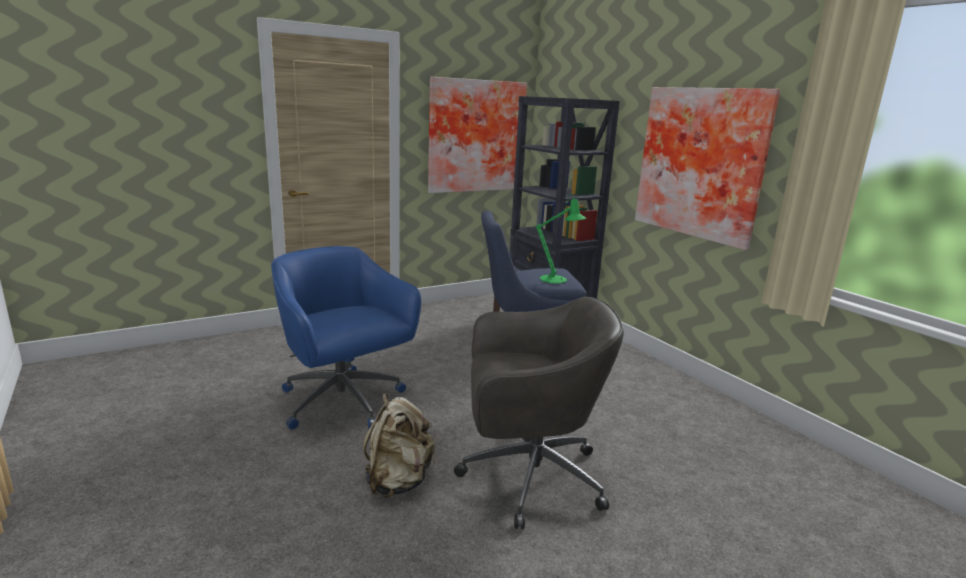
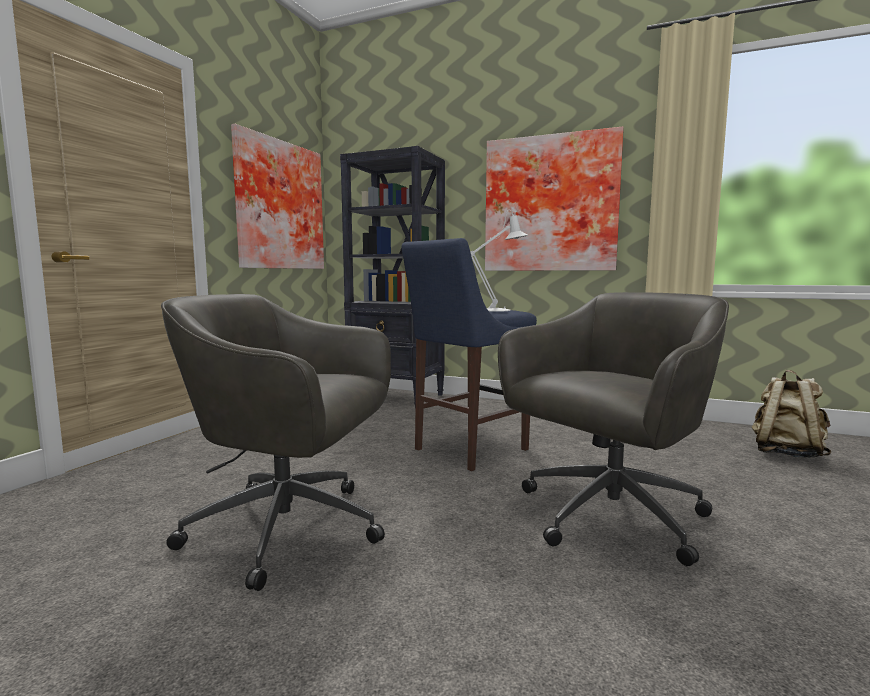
camera: 35 degrees left, 10 degrees down
(343, 403) = (292, 530): blue office chair -> grey office chair
(398, 481) = (505, 582): beige backpack -> beige backpack (786, 453)
(557, 280) = (500, 310): green table lamp -> white table lamp

